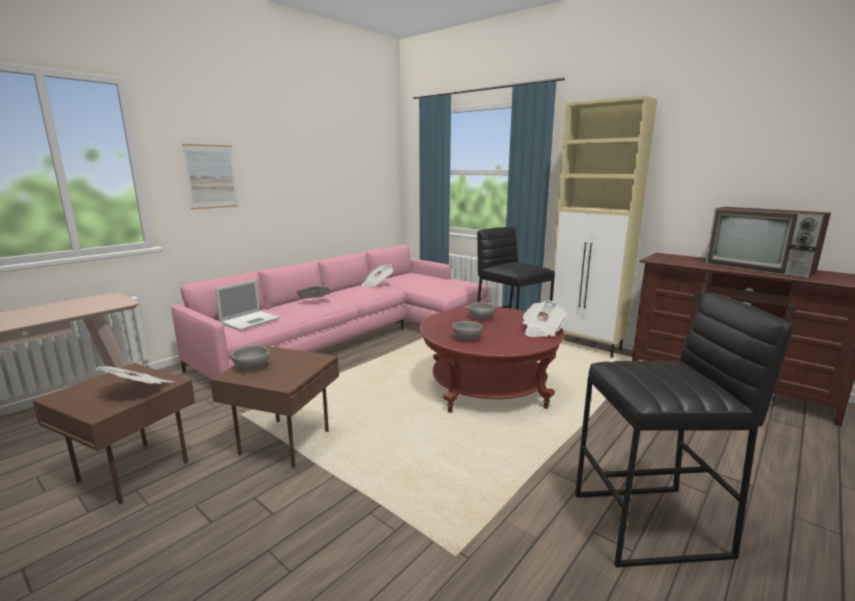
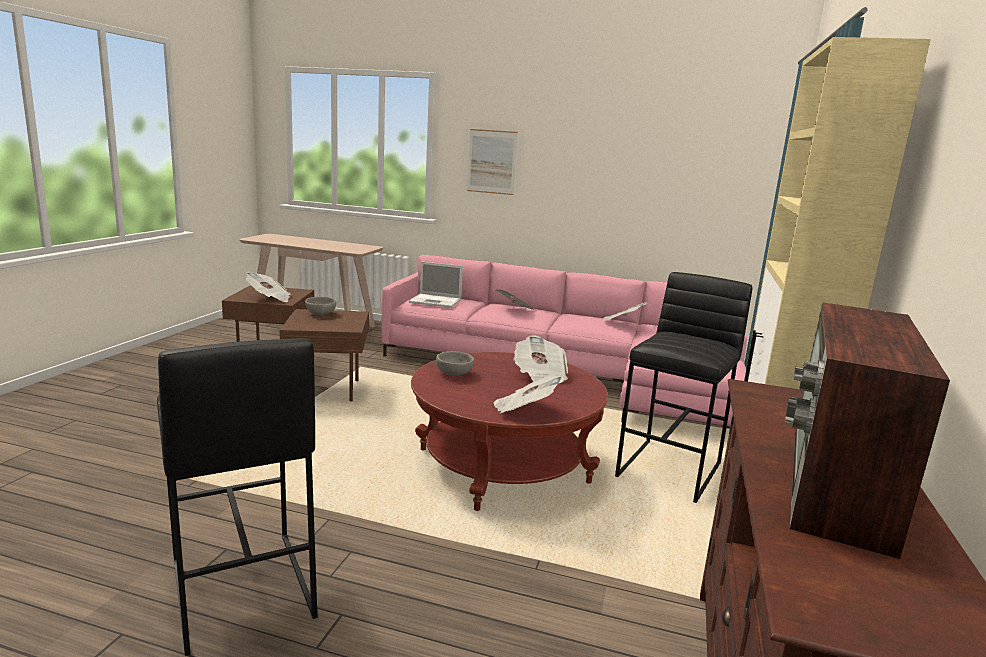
camera: 65 degrees right, 0 degrees up
(481, 318) = (539, 376): grey bowl -> newspaper

